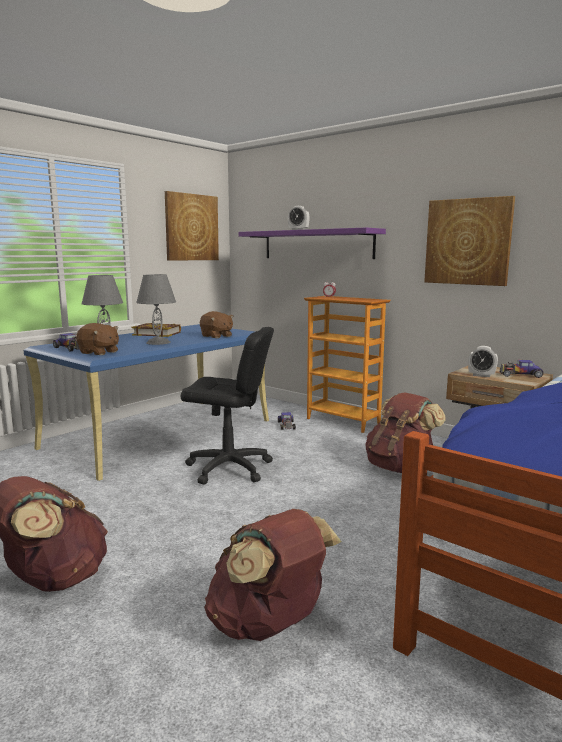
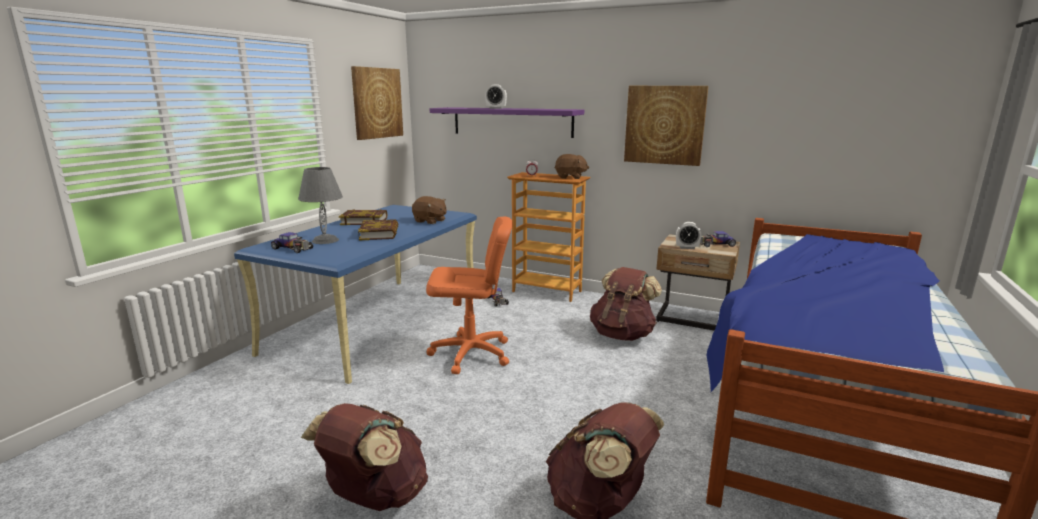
camera: 15 degrees left, 5 degrees up
(99, 352) = (331, 253): brown plush toy -> brown plush toy (570, 177)
(158, 342) = (379, 234): grey table lamp -> book
(229, 468) = (471, 354): black office chair -> orange office chair

